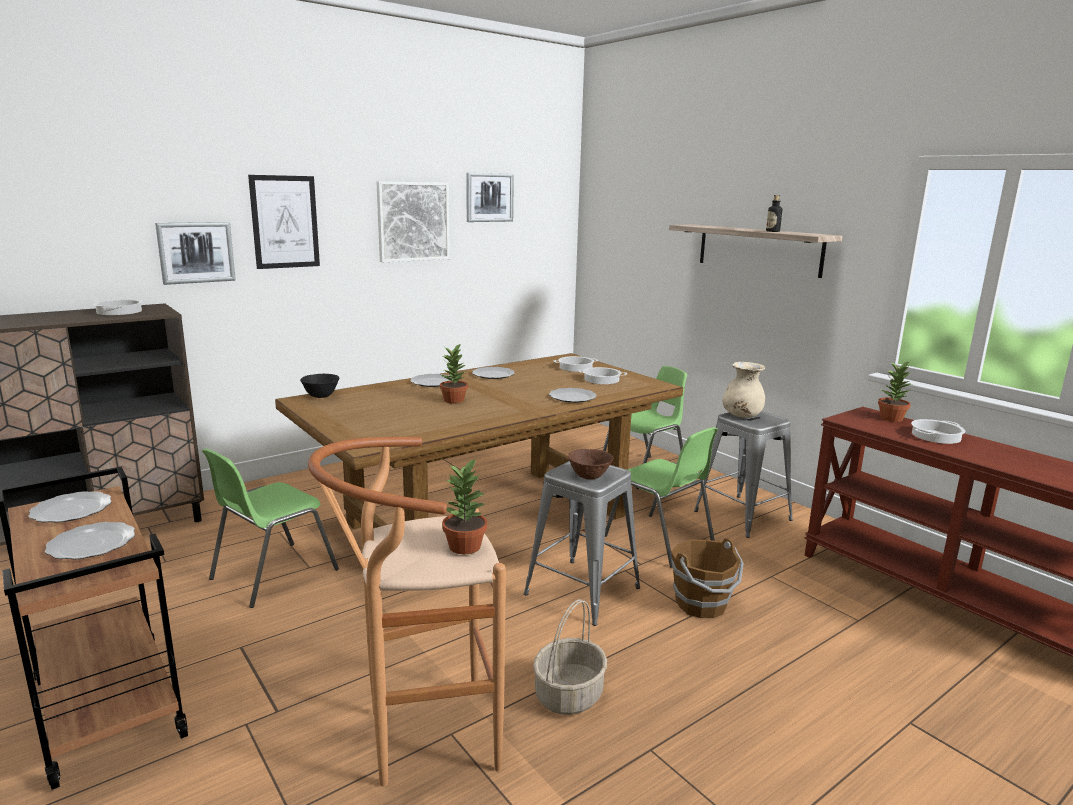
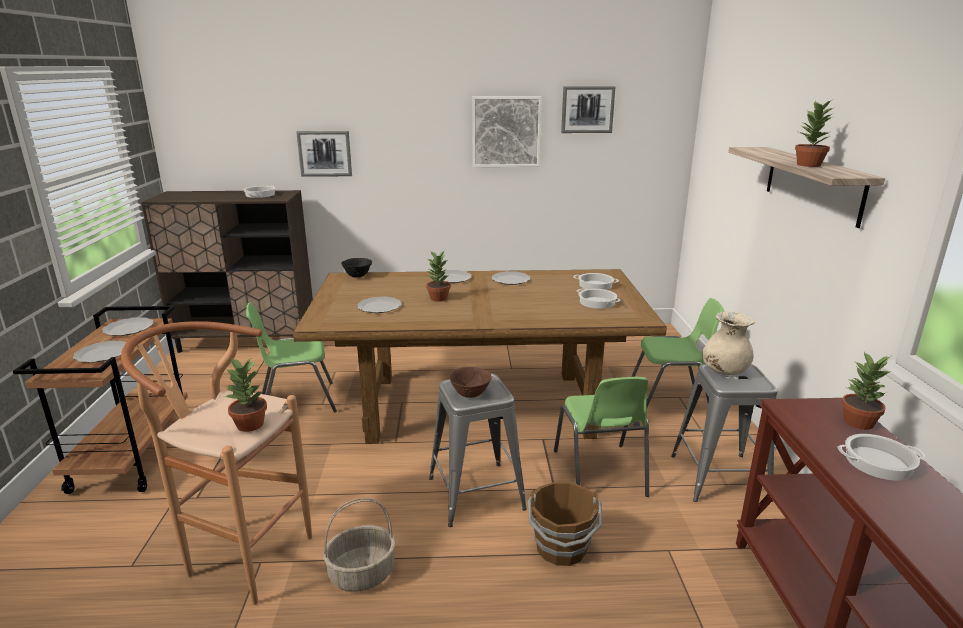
camera: 35 degrees right, 5 degrees up
(285, 222) = (392, 131): picture -> none
(573, 397) = (538, 315): plate -> plate (380, 307)
(772, 231) = (809, 165): bottle -> potted plant

